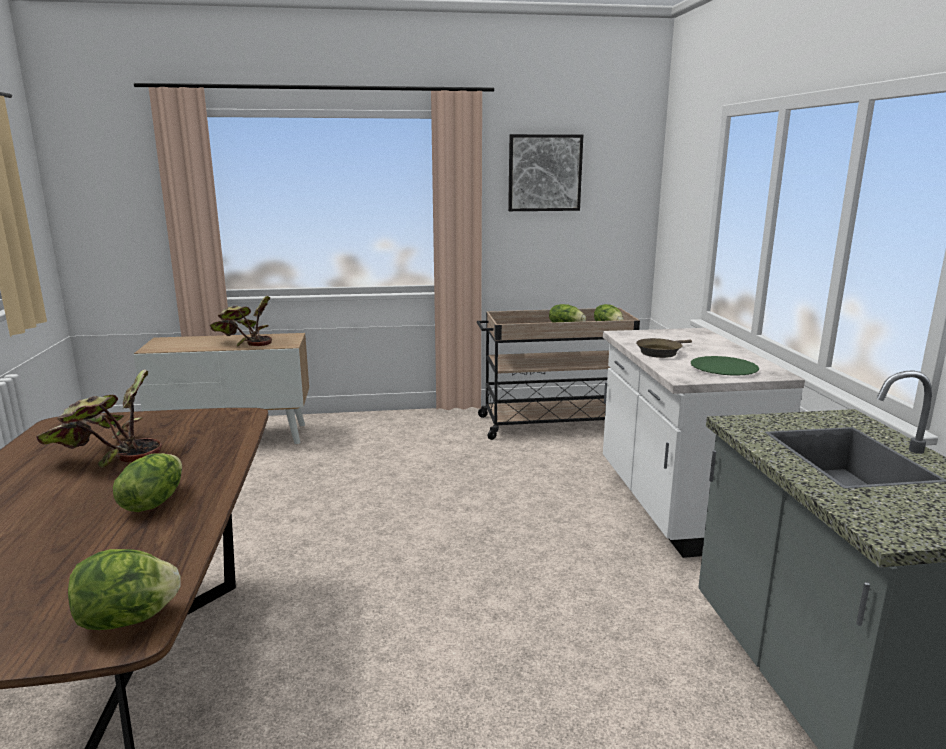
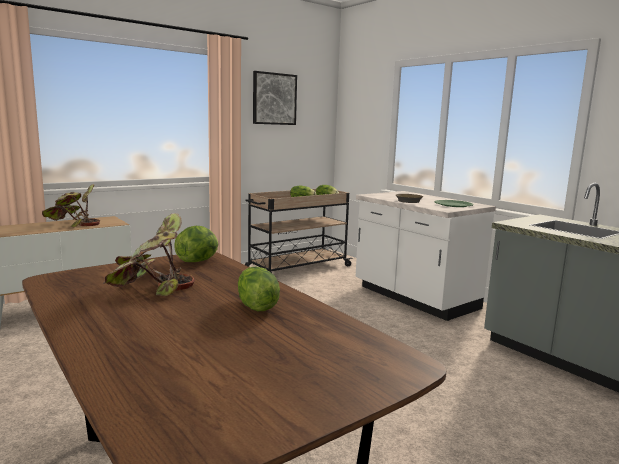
camera: 30 degrees left, 5 degrees down
(128, 620) = (392, 359): lettuce -> lettuce (198, 261)

